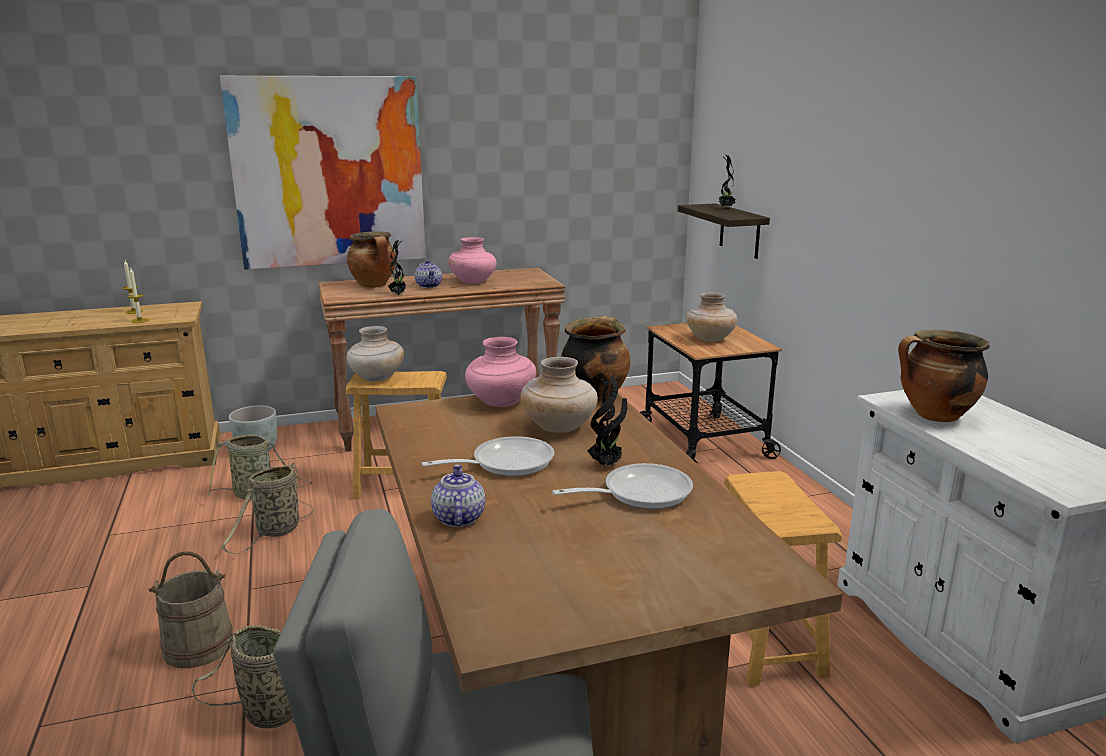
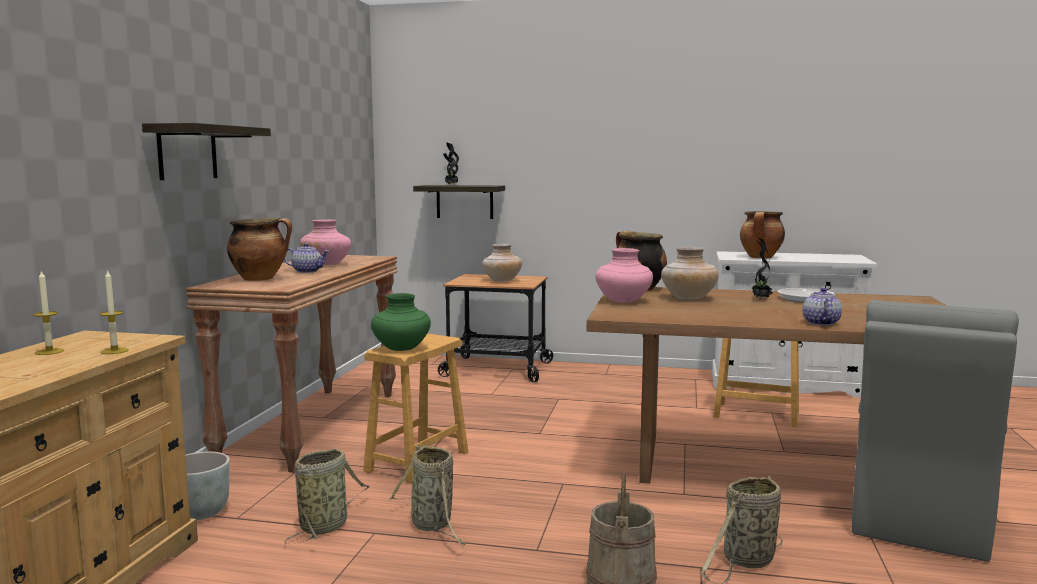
camera: 60 degrees left, 10 degrees down
(329, 172) = (187, 152): picture -> shelf
(376, 378) = (401, 348): beige vase -> green vase
(398, 294) = (317, 277): potted plant -> none
(458, 518) = (820, 323): teapot -> teapot turned 75 degrees clockwise
(505, 463) = (740, 310): frying pan -> none

